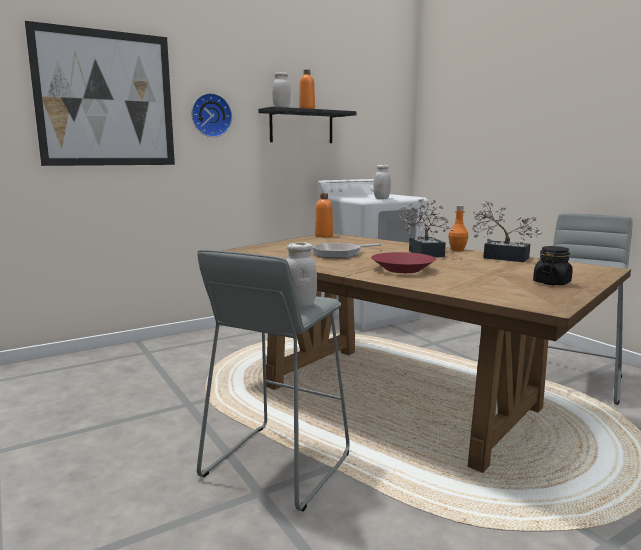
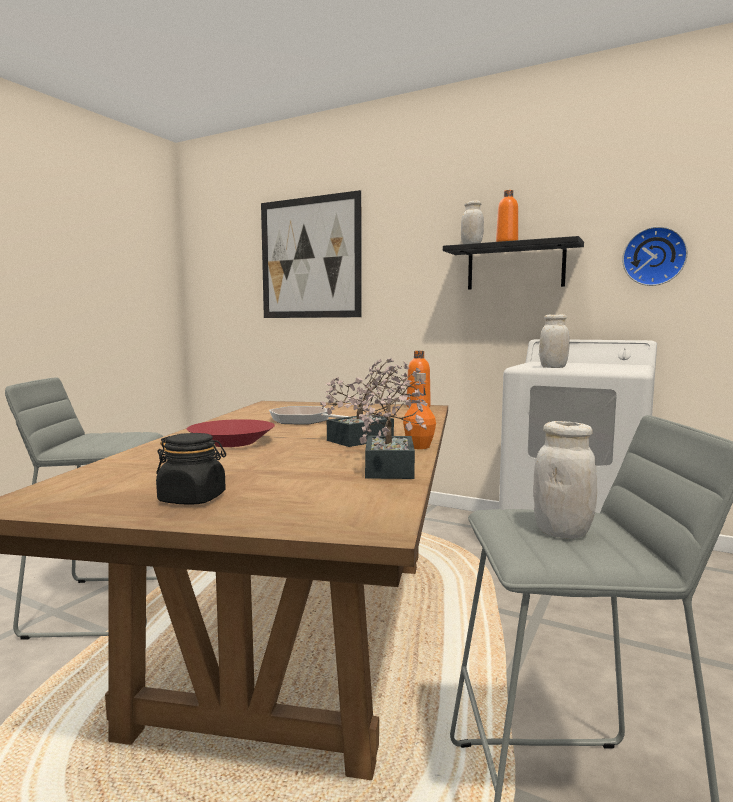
camera: 60 degrees right, 5 degrees down
(210, 115) = (399, 263): wall clock -> wall clock (654, 256)
(300, 306) = (82, 445): white jar -> white jar (562, 532)

